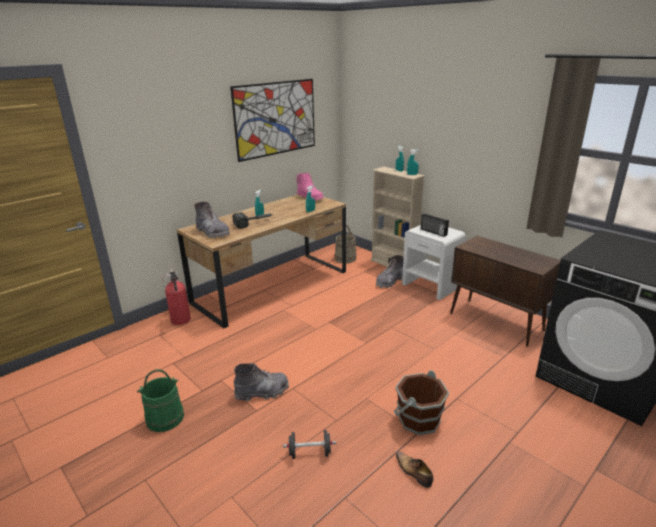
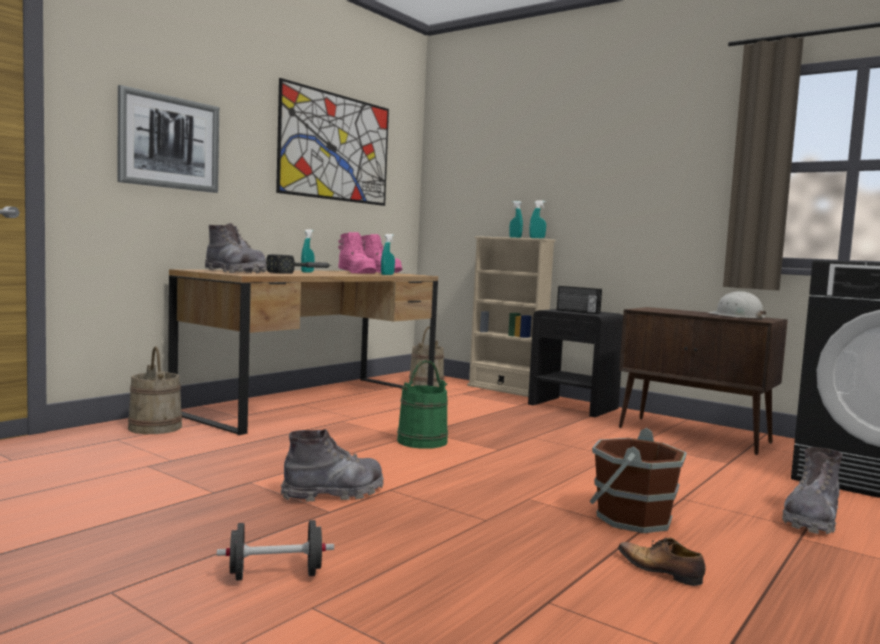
camera: 10 degrees left, 20 degrees down
(164, 154) = (169, 142): none -> picture
(165, 418) = (143, 520): green bucket -> green bucket (422, 441)
(181, 321) = (155, 427): fire extinguisher -> beige bucket
(293, 207) = (357, 273): none -> pink boot
(310, 453) = (454, 554): black dumbbell -> black dumbbell (275, 575)
(389, 282) = (507, 402): grey boot -> grey boot (811, 520)
(430, 286) = (573, 406): white nightstand -> black nightstand
(526, 259) = (736, 316): none -> white hard hat

